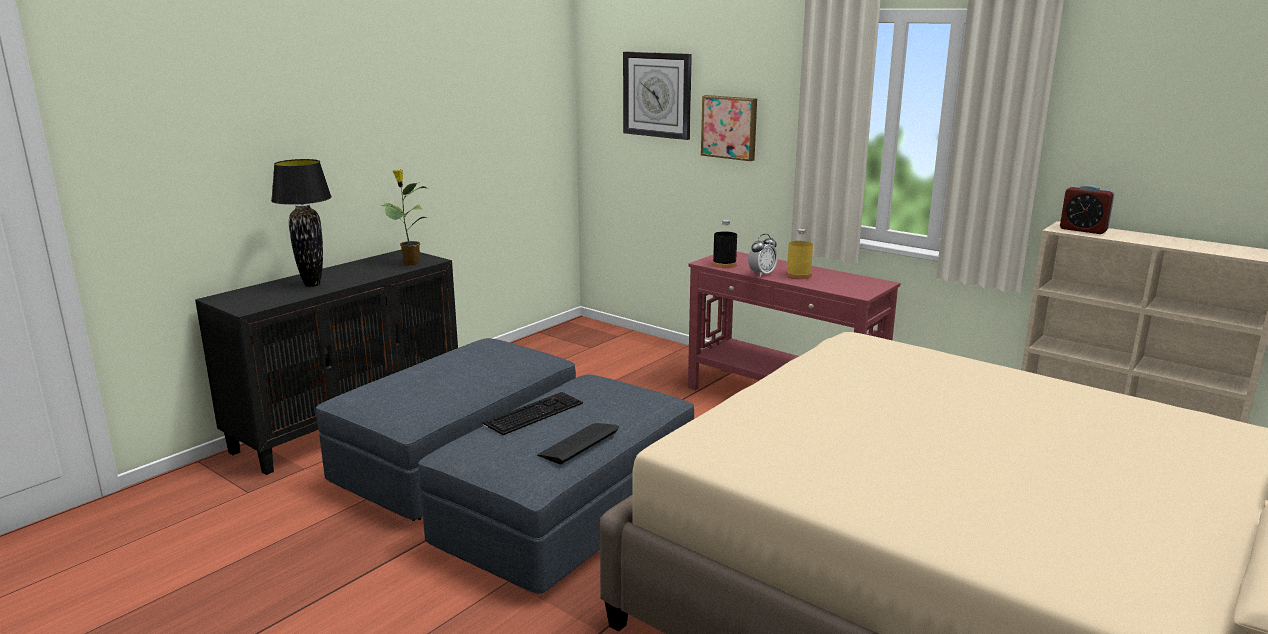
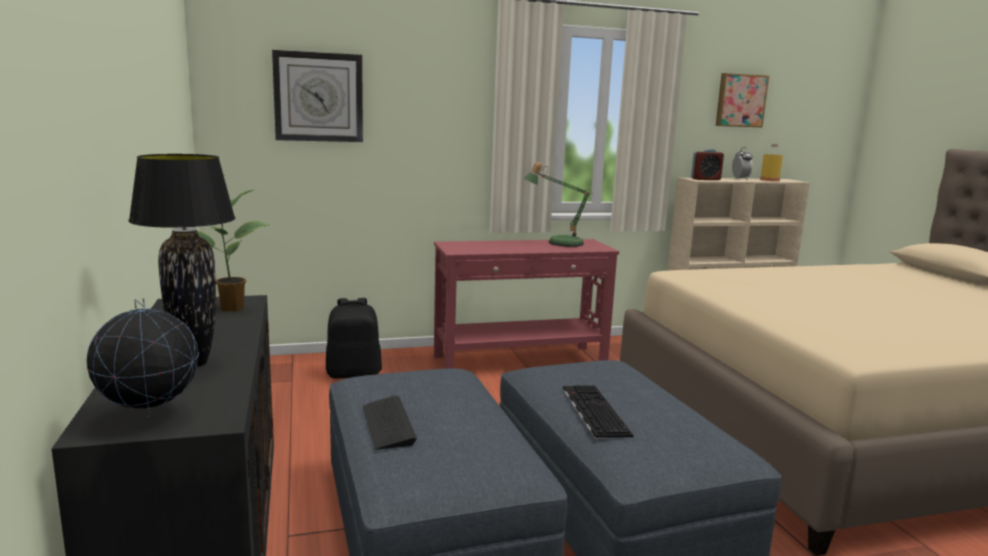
camera: 55 degrees left, 5 degrees down
(238, 300) = (150, 417): none -> globe
(578, 443) = (683, 413): keyboard -> keyboard (388, 424)
(637, 358) = (354, 373): none -> black backpack
(724, 265) = (473, 250): black bottle -> none
(730, 127) = (410, 127): picture -> picture (740, 100)
(762, 274) = (516, 250): alarm clock -> alarm clock (740, 179)
(798, 275) = (537, 246): yellow bottle -> yellow bottle (769, 180)
(839, 277) = (559, 243): none -> table lamp

